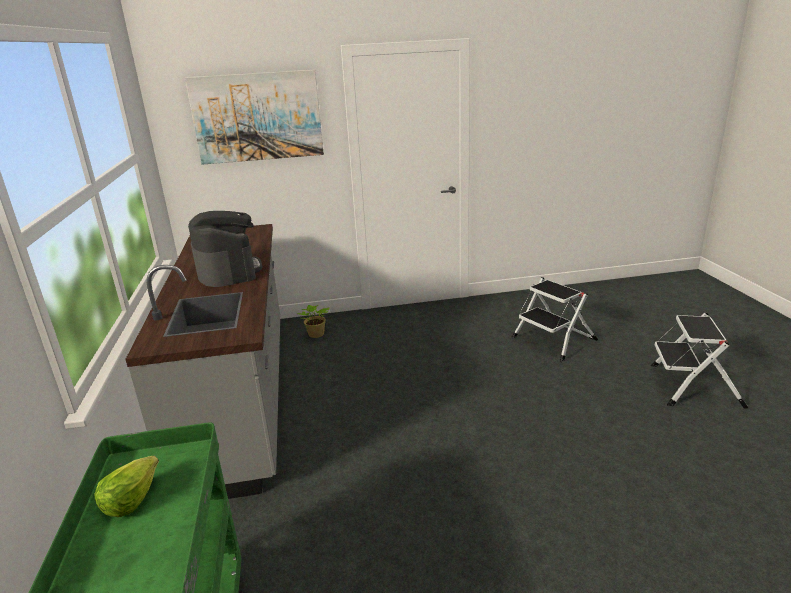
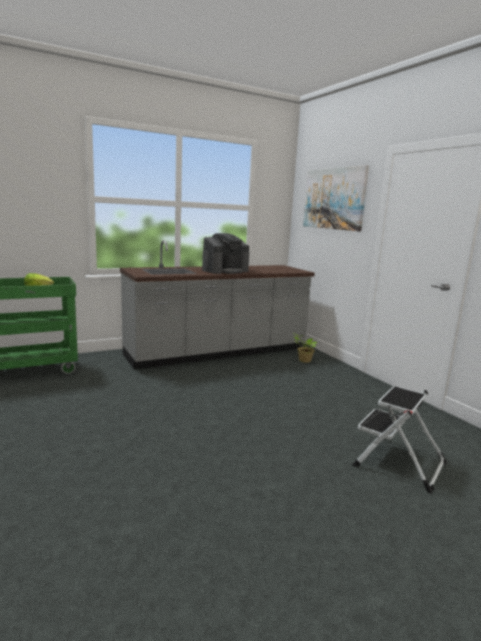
camera: 70 degrees right, 10 degrees down
(694, 386) = (375, 575): step ladder -> none

